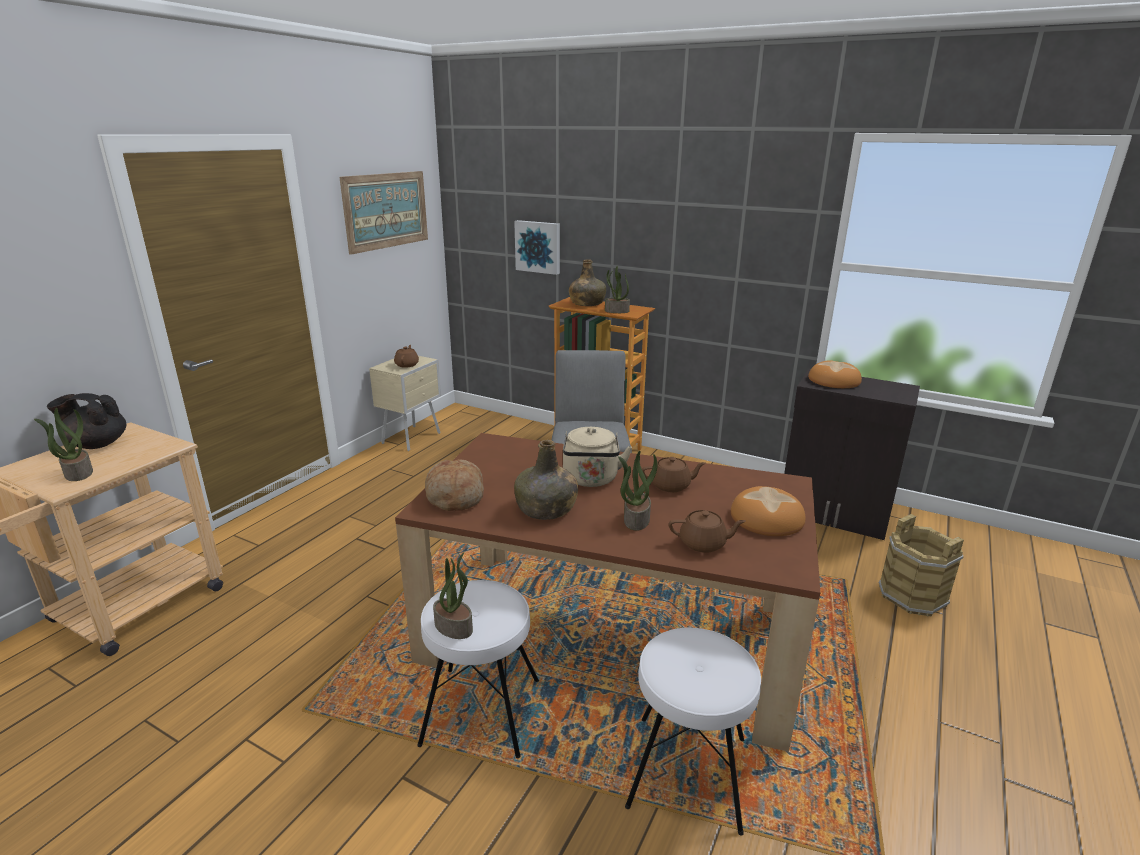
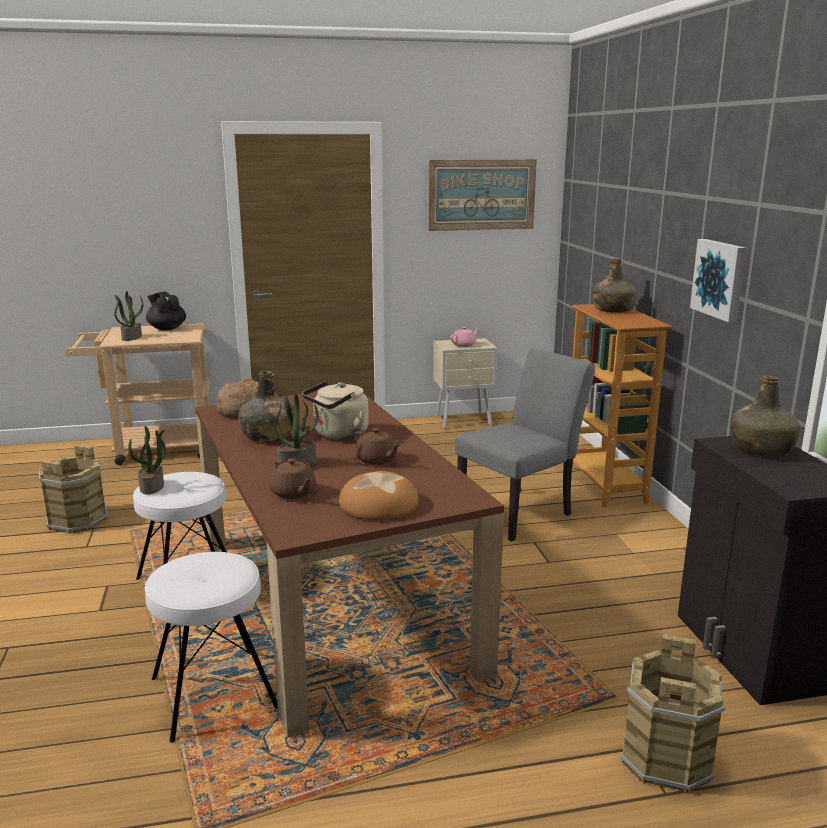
camera: 50 degrees right, 5 degrees down
(203, 746) = (78, 520): none -> brown bucket
(407, 364) = (464, 345): brown teapot -> pink teapot
(538, 247) = (610, 244): picture -> picture (720, 279)
(616, 311) = (619, 320): potted plant -> none
(834, 380) = (761, 449): bread -> green bottle

